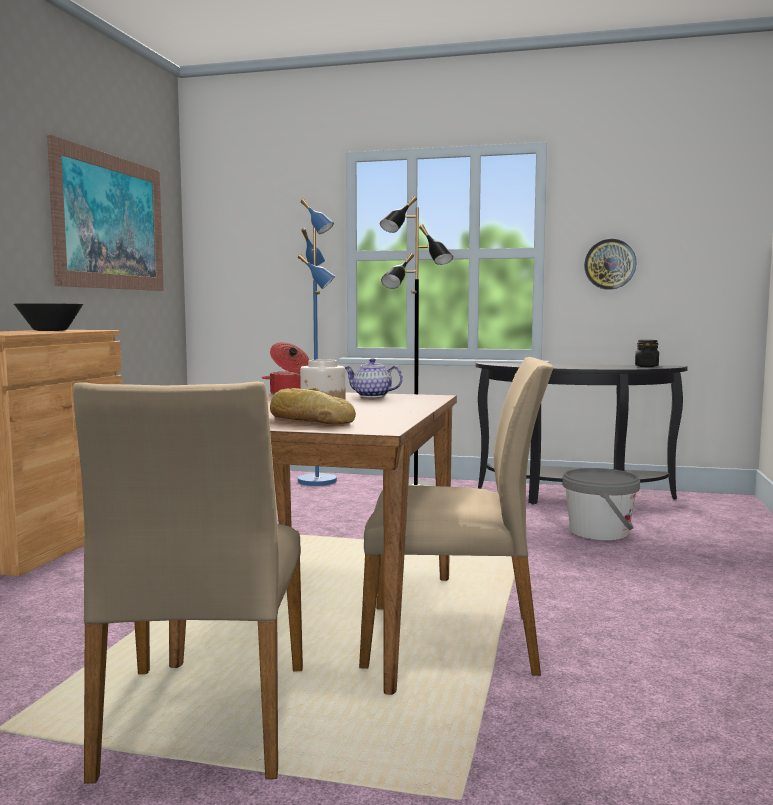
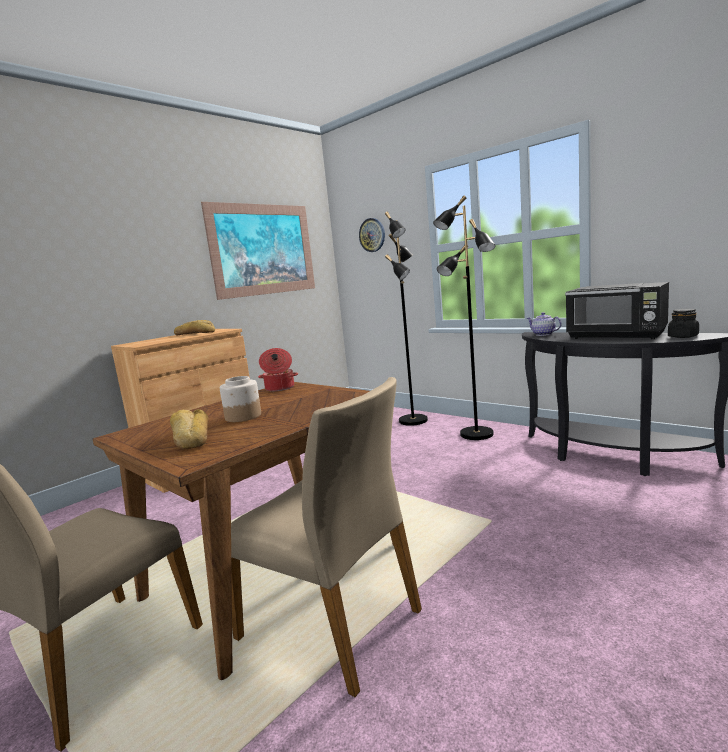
camera: 30 degrees right, 5 degrees up
(50, 330) = (195, 333): black bowl -> bread
(318, 481) = (414, 421): blue floor lamp -> black floor lamp
(371, 396) = (325, 393): teapot -> teapot (543, 334)
(586, 365) = (617, 336): none -> black microwave
(599, 532) = (594, 505): grey bucket -> none
(610, 264) = (657, 231): wall clock -> wall clock (372, 235)

